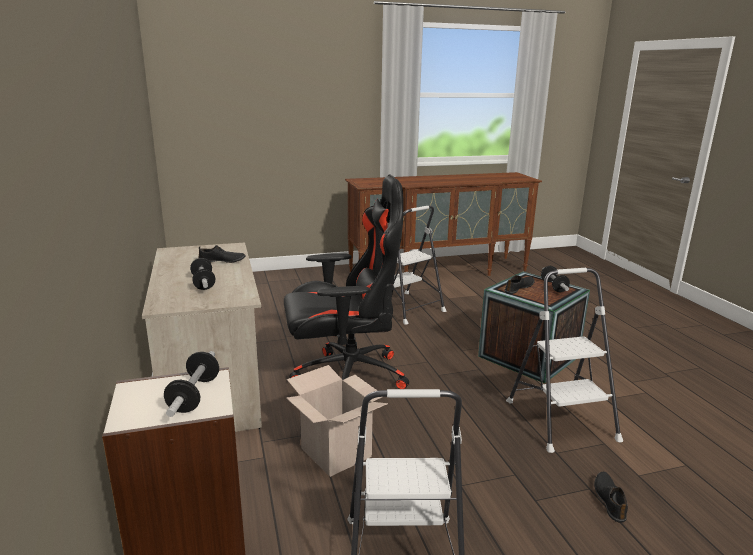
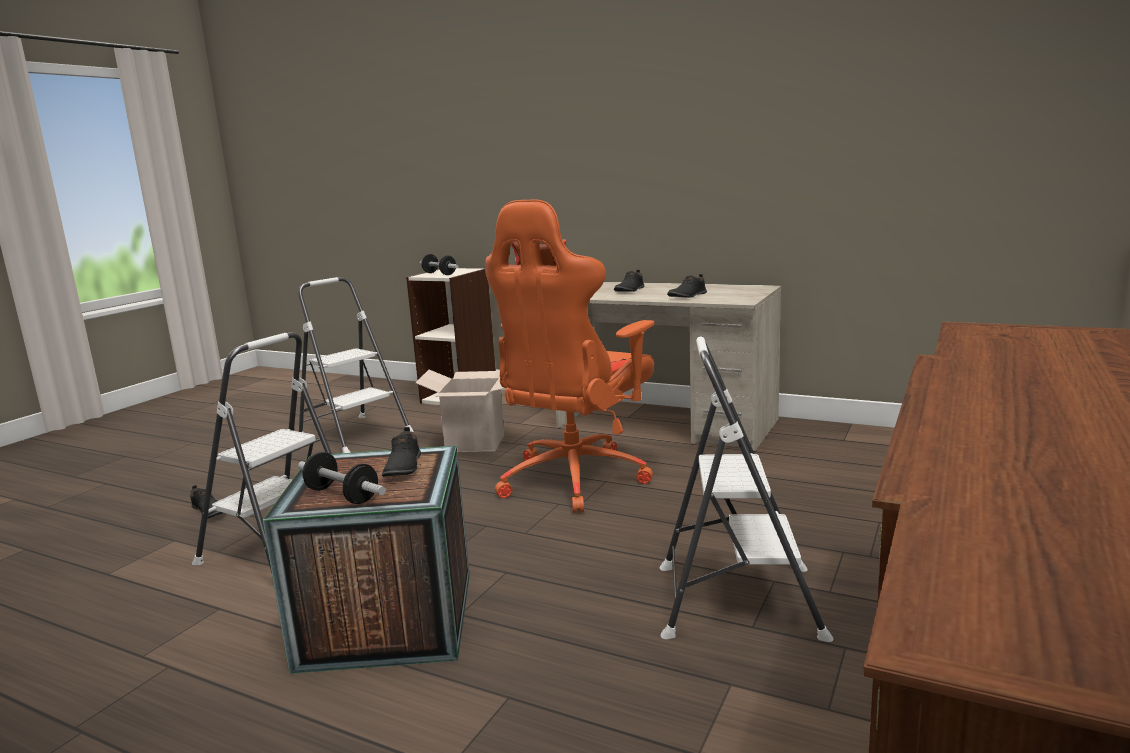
camera: 135 degrees right, 5 degrees down
(203, 283) = (629, 290): dumbbell -> black shoe
(342, 377) = (580, 475): black office chair -> orange office chair

